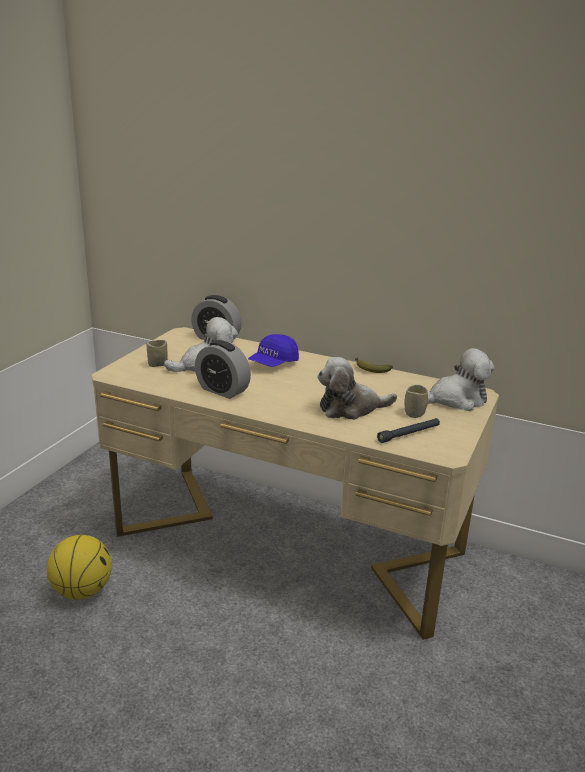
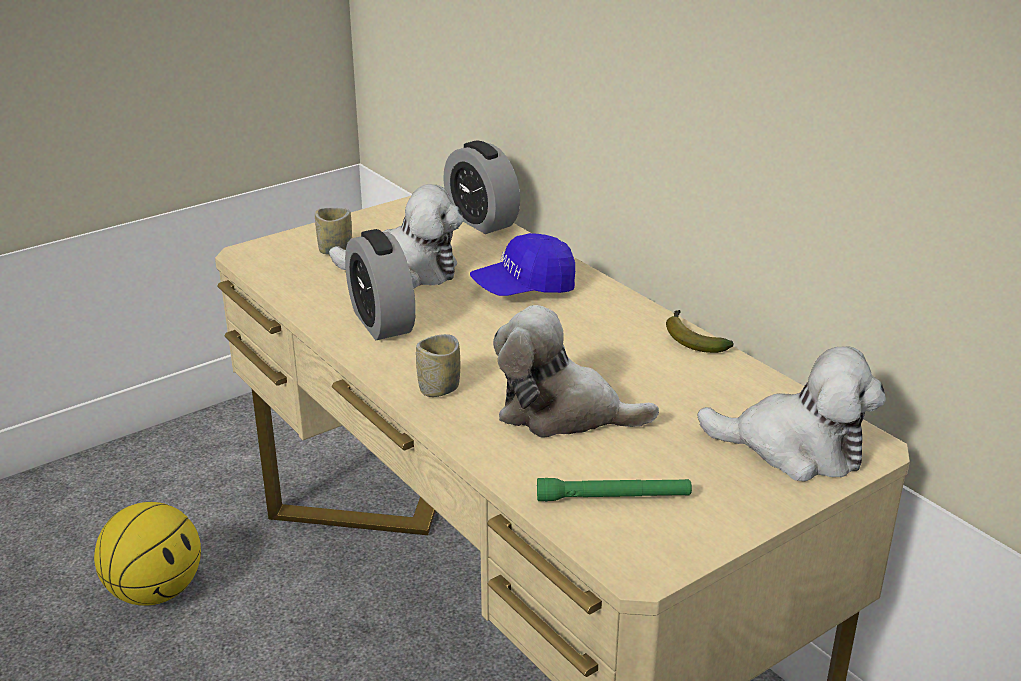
camera: 30 degrees right, 5 degrees up
(409, 434) = (613, 497): black flashlight -> green flashlight
(414, 413) = (674, 456): cup -> cup (439, 388)

